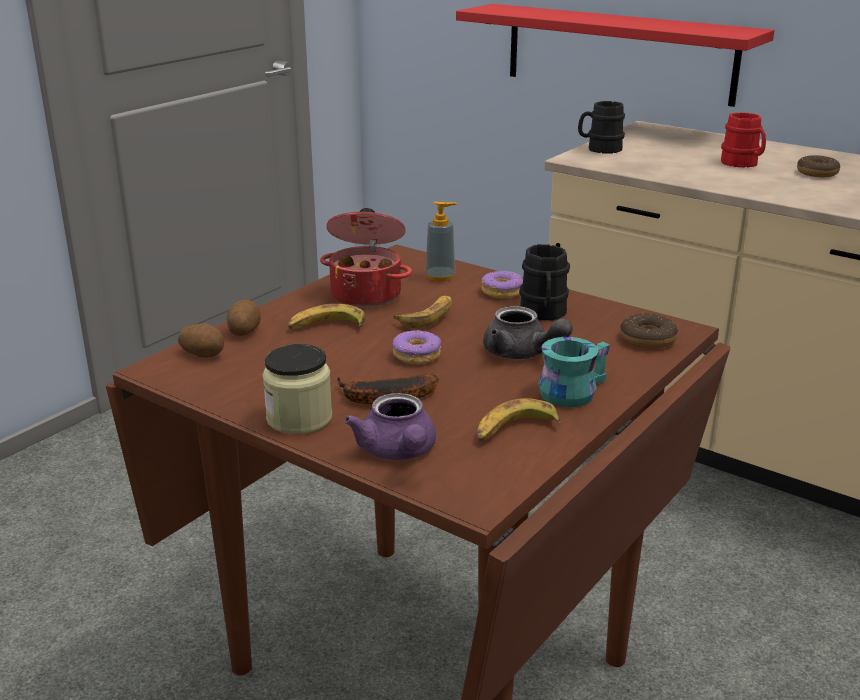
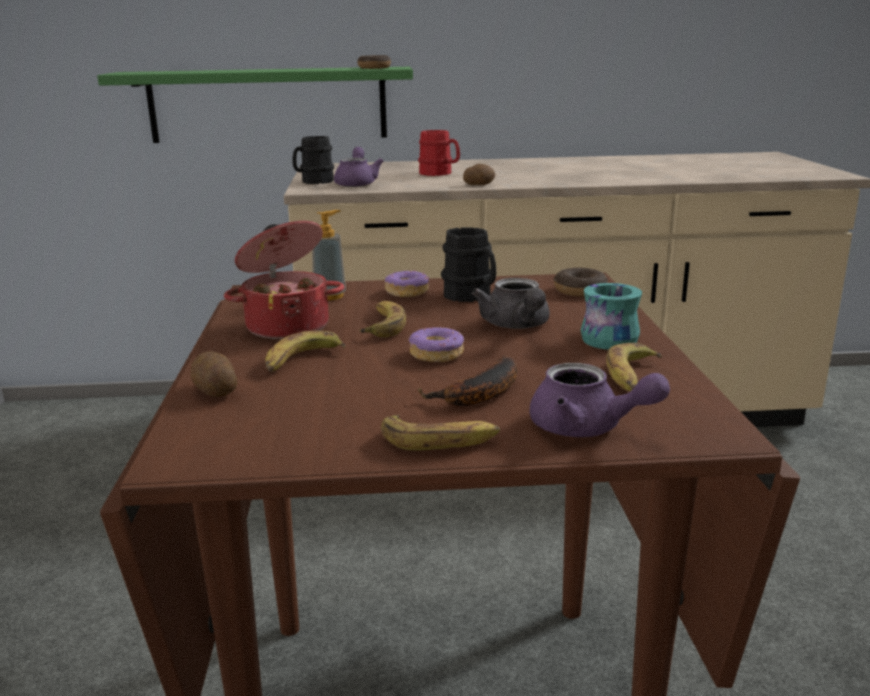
camera: 40 degrees left, 5 degrees down
(204, 353) = (209, 426): potato -> potato (478, 184)
(299, 418) = (440, 440): jar -> banana
(522, 354) = (517, 326): grey teapot -> grey teapot turned 75 degrees clockwise
(618, 53) = (268, 105): red shelf -> green shelf
(634, 160) = (357, 183): none -> purple teapot
(817, 173) = (498, 170): donut -> donut (374, 68)

